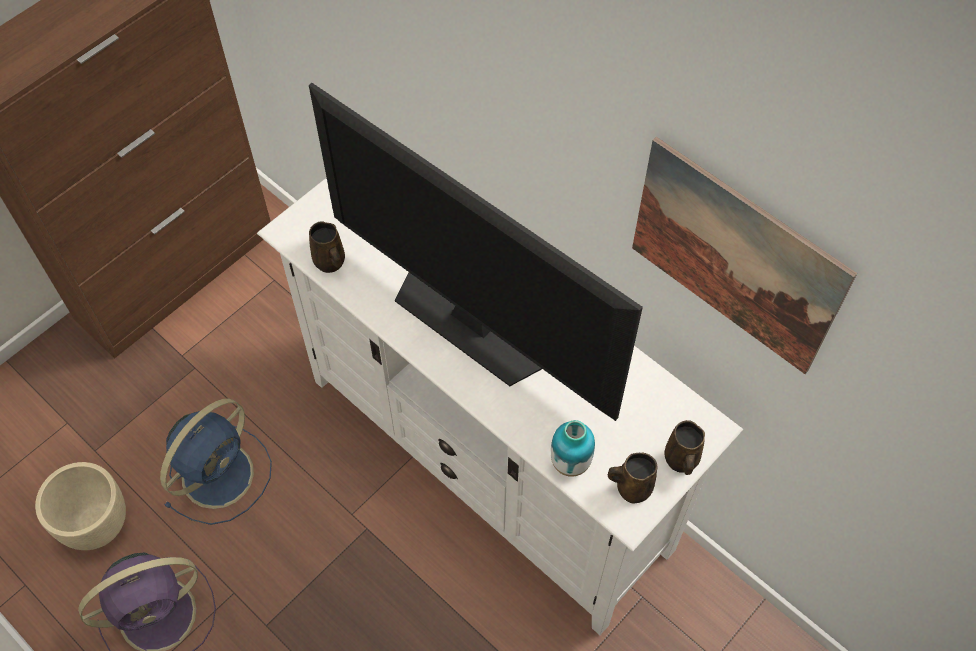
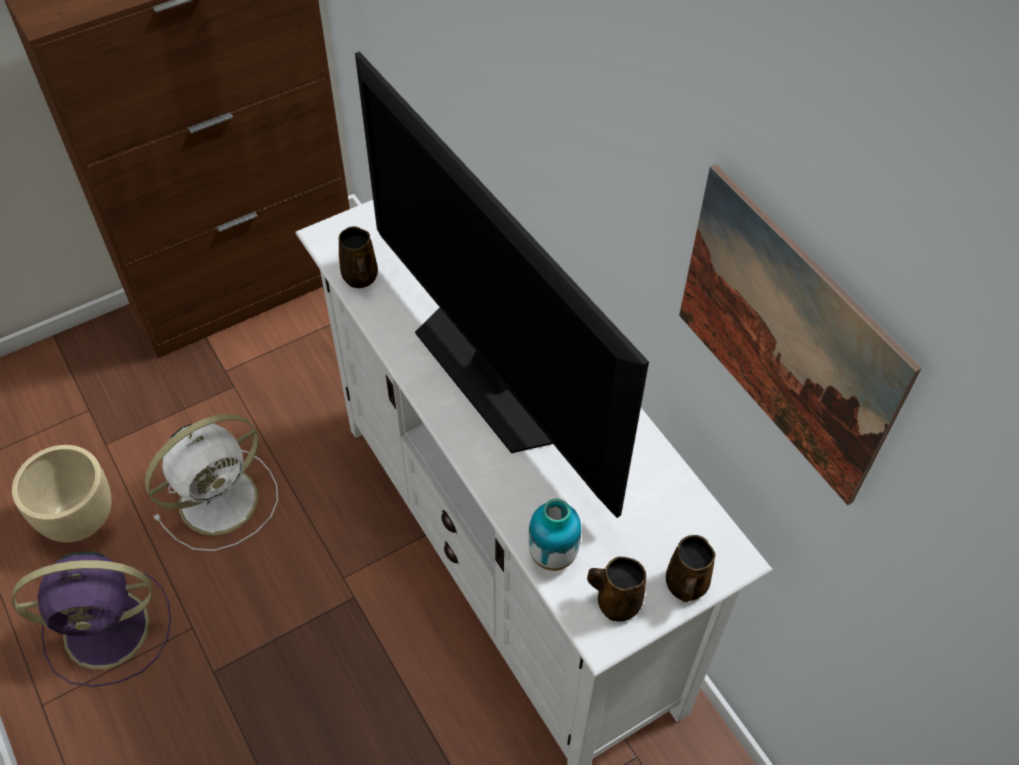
camera: 15 degrees right, 5 degrees down
(220, 472) = (222, 498): blue fan -> white fan

